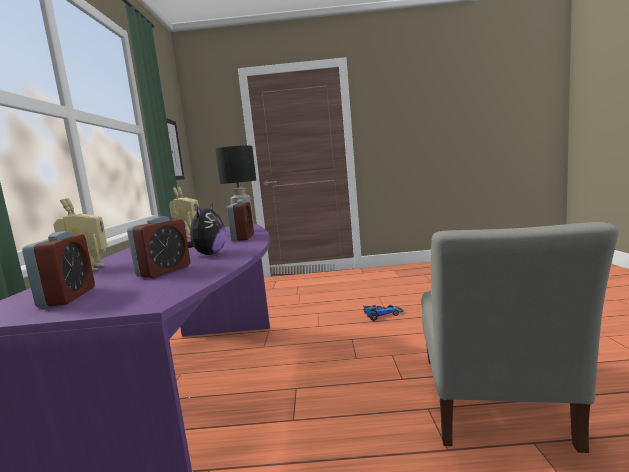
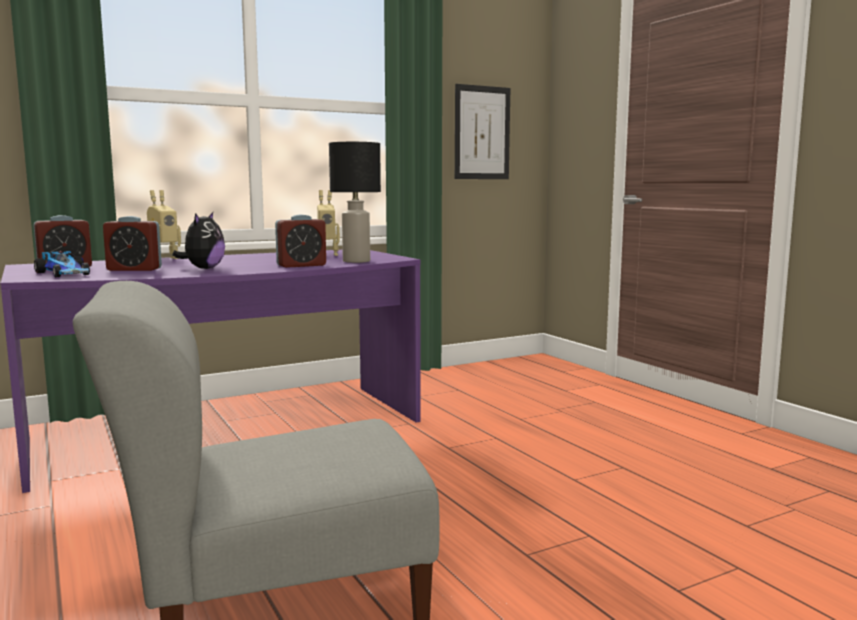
camera: 60 degrees right, 0 degrees up
(208, 254) = (203, 268): plush toy -> plush toy turned 60 degrees counterclockwise
(382, 314) = (537, 483): toy car -> toy car (66, 273)

